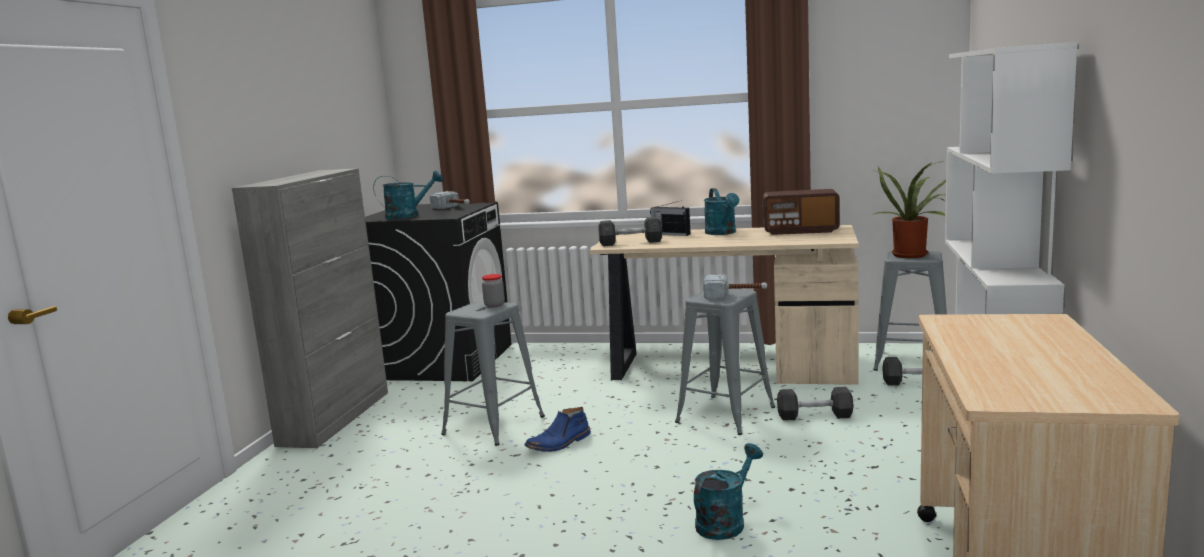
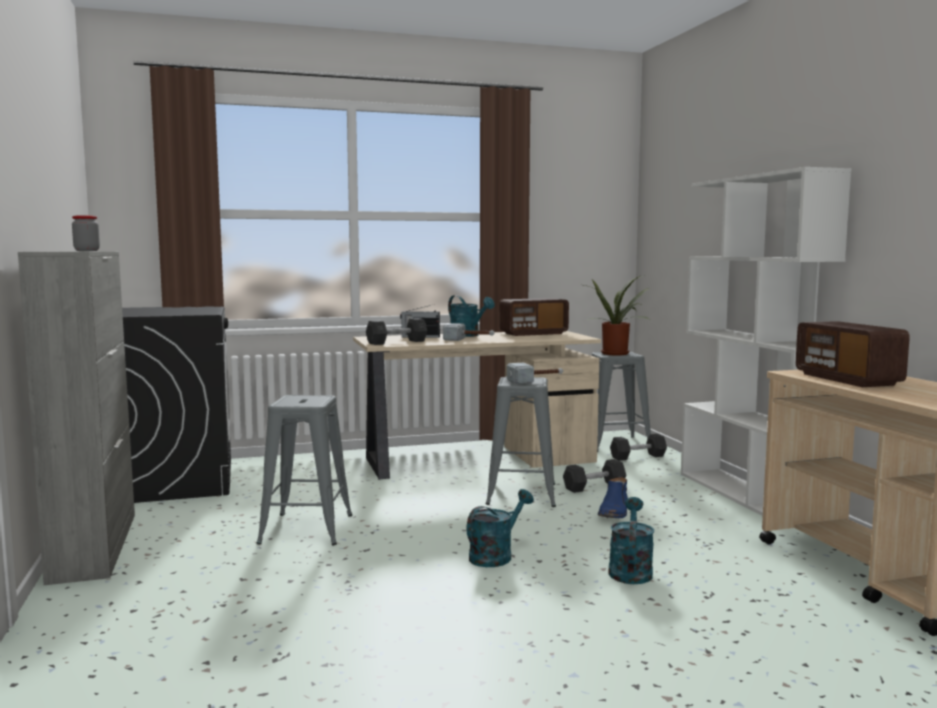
camera: 30 degrees left, 5 degrees down
(408, 215) = (147, 313): turquoise watering can -> turquoise watering can (495, 555)
(454, 208) = (188, 309): hammer -> hammer (469, 340)
(494, 305) = (313, 397): jar -> jar (87, 251)
(559, 443) = (398, 534): blue boot -> blue boot (614, 512)
(986, 338) = (847, 379): none -> radio

